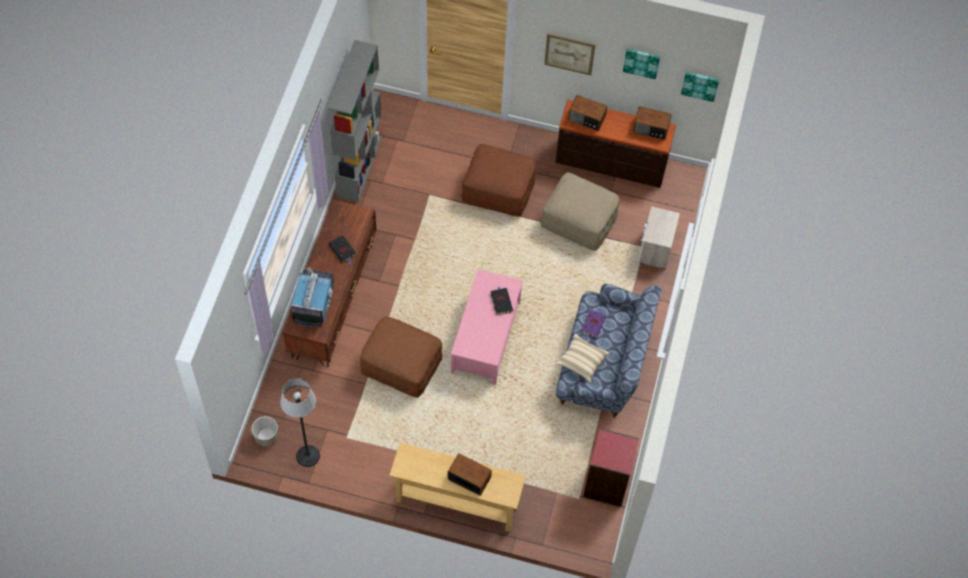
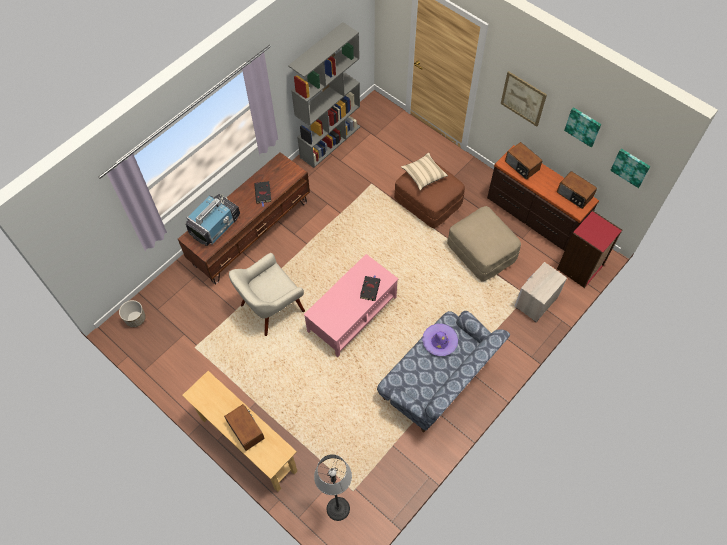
camera: 30 degrees right, 0 degrees up
(307, 456) = (156, 348): floor lamp -> floor lamp (338, 509)
(401, 366) = (271, 308): brown ottoman -> beige armchair
(582, 361) = (411, 370): beige pillow -> beige pillow (424, 175)
(593, 324) = (439, 341): purple book -> purple hat
(607, 483) = (385, 489): red bookcase -> red bookcase (580, 267)

